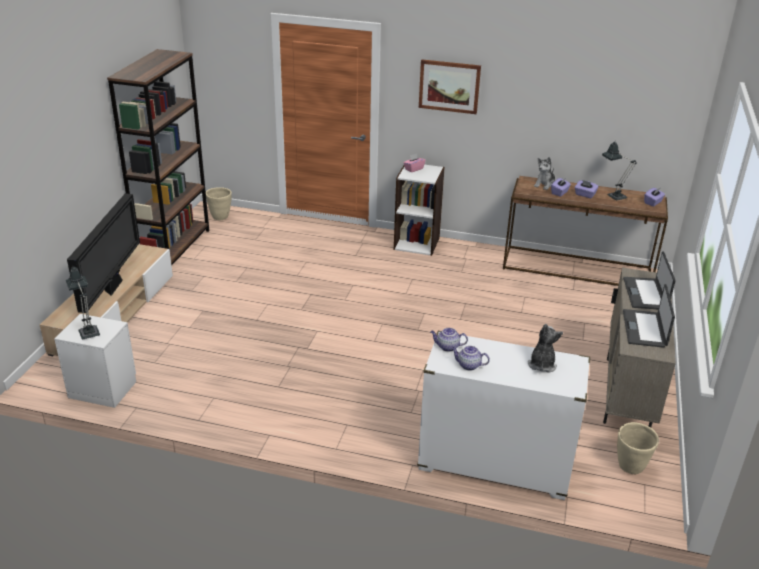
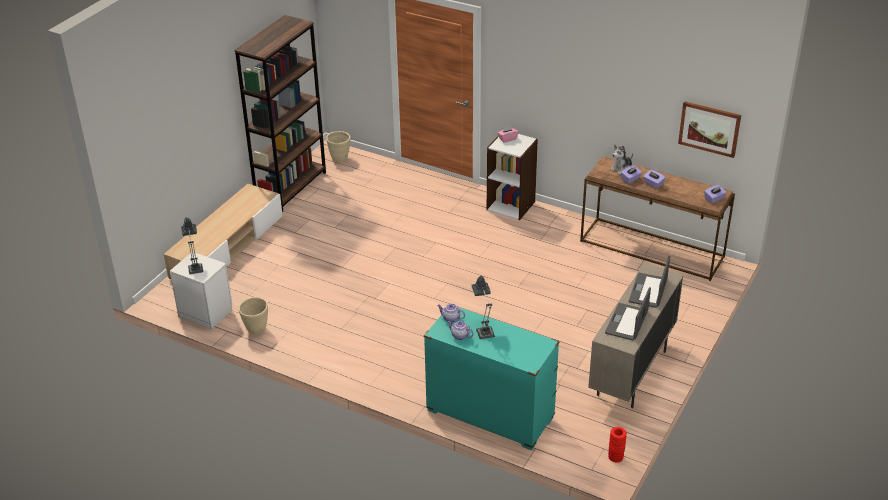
camera: 15 degrees right, 5 degrees up
(114, 286) = (227, 225): television -> none
(449, 86) = (540, 69): picture -> picture (709, 128)
(494, 463) = (489, 415): white dresser -> turquoise dresser
(542, 364) = (517, 342): plush toy -> none
(614, 195) = (681, 187): table lamp -> table lamp (484, 330)
(630, 467) = (599, 433): beige planter -> beige planter (256, 330)
(663, 492) = (615, 457): none -> red vase

